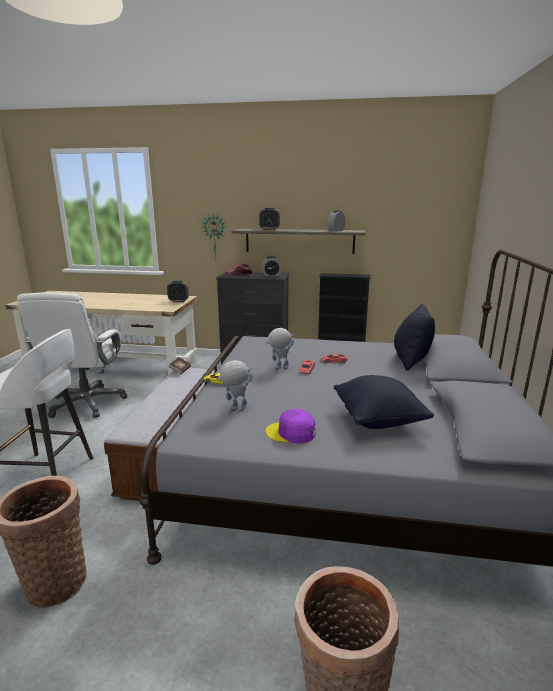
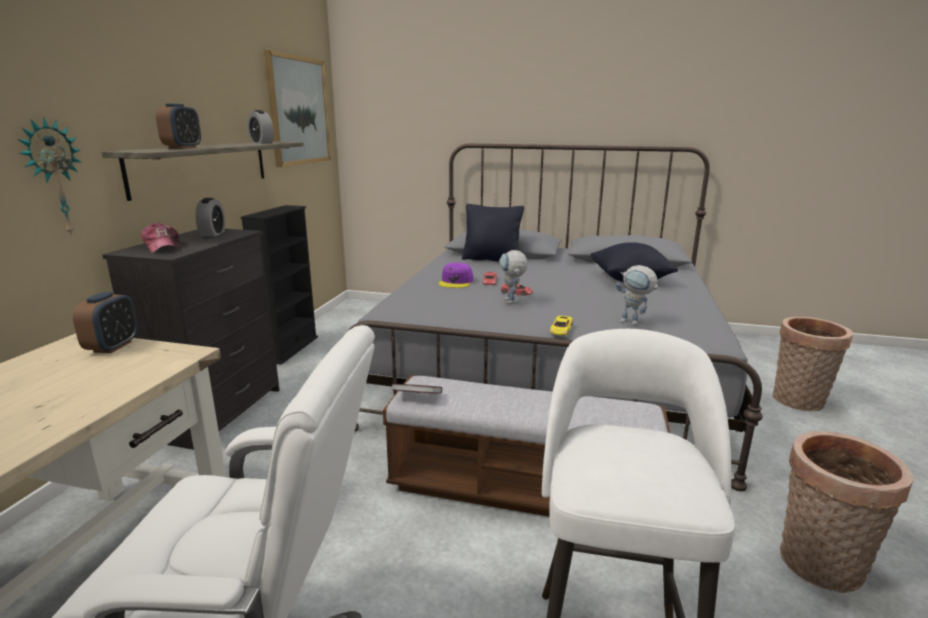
camera: 85 degrees left, 0 degrees up
(235, 409) = (634, 323): toy robot -> toy robot turned 45 degrees counterclockwise
(291, 433) = (671, 305): purple cap -> purple cap (456, 282)
(413, 209) = (299, 111): none -> picture

